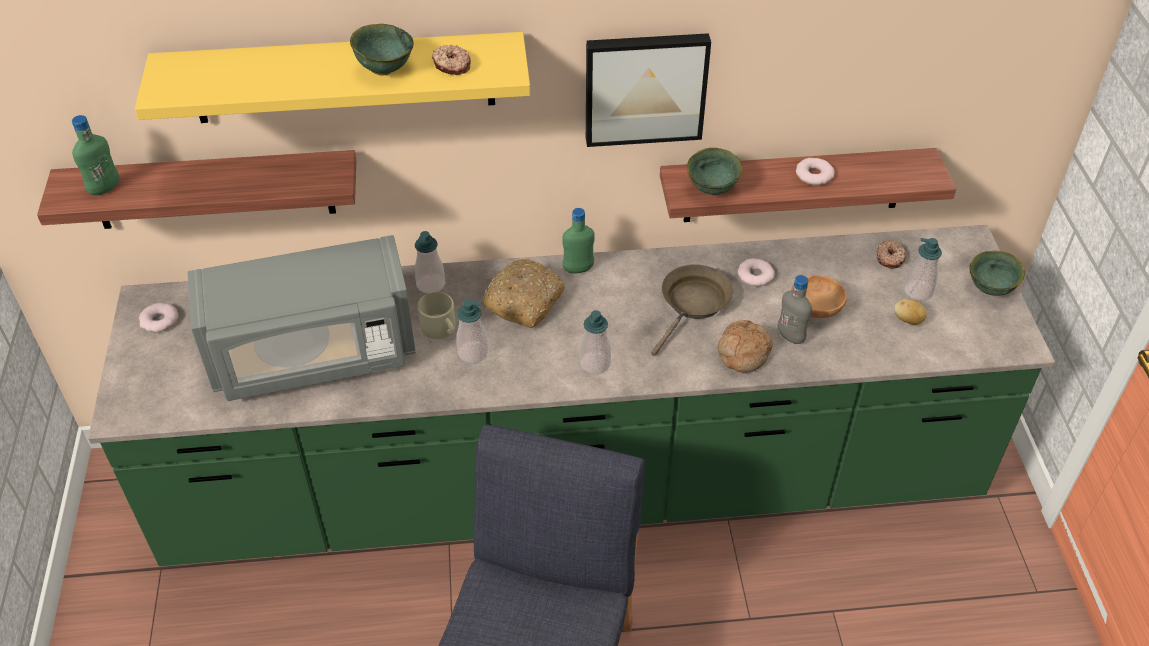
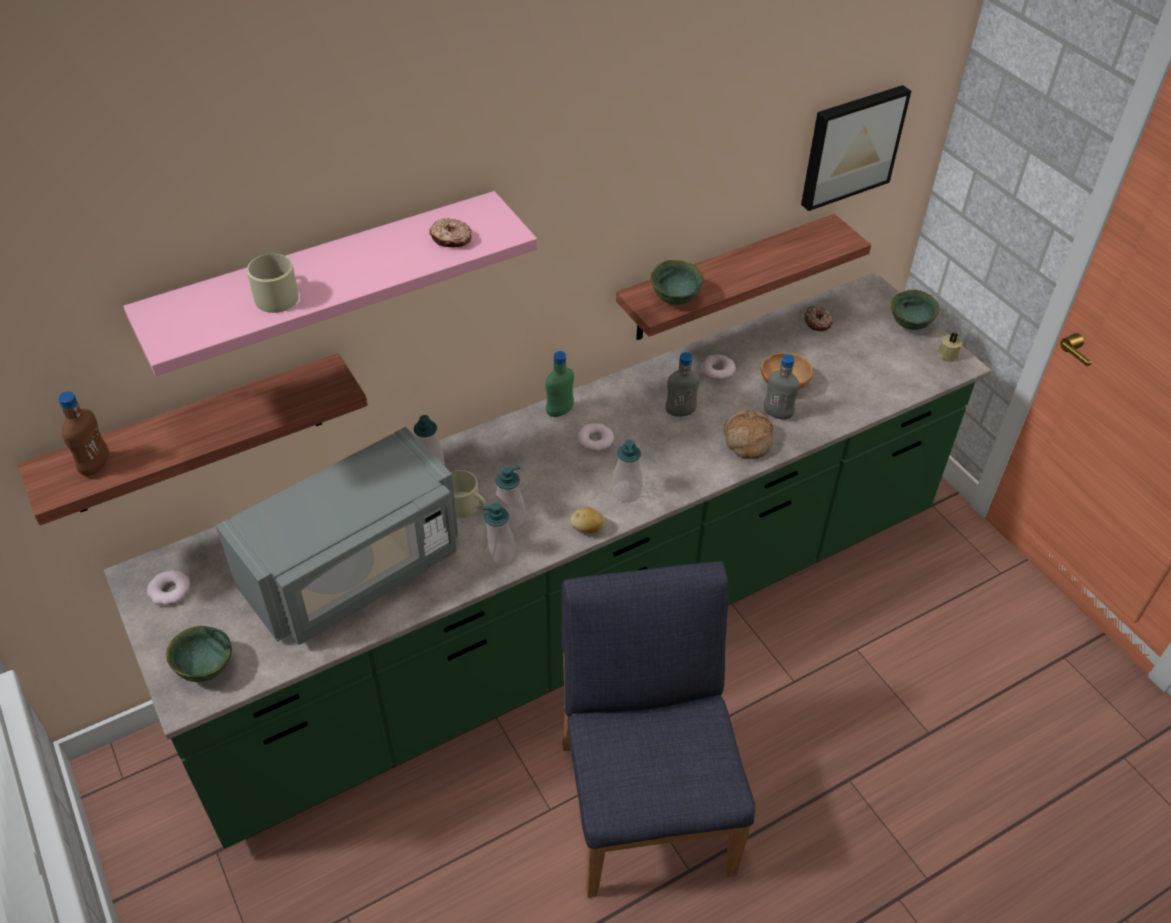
camera: 25 degrees left, 0 degrees up
(104, 188) = (95, 465): green bottle -> brown bottle
(272, 76) = (277, 294): none -> beige mug
(343, 78) = (326, 280): yellow shelf -> pink shelf
(384, 69) = (387, 258): green bowl -> green bowl (204, 669)
(524, 300) = (527, 455): bread -> none
(645, 87) = (602, 219): picture -> picture (851, 145)
(693, 304) = (680, 412): brown frying pan -> grey bottle
(814, 175) = (752, 263): donut -> donut (595, 440)
(907, 320) = (862, 371): potato -> potato (587, 529)
(918, 291) = (855, 344): soap dispenser -> soap dispenser (499, 555)
(1013, 331) = (947, 354): none -> beige candle

